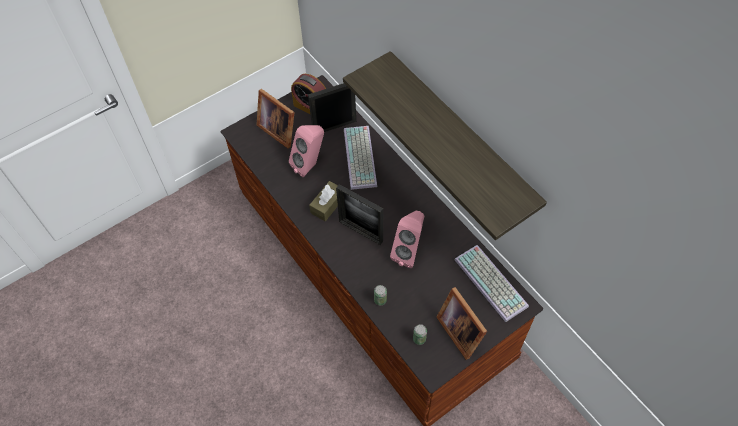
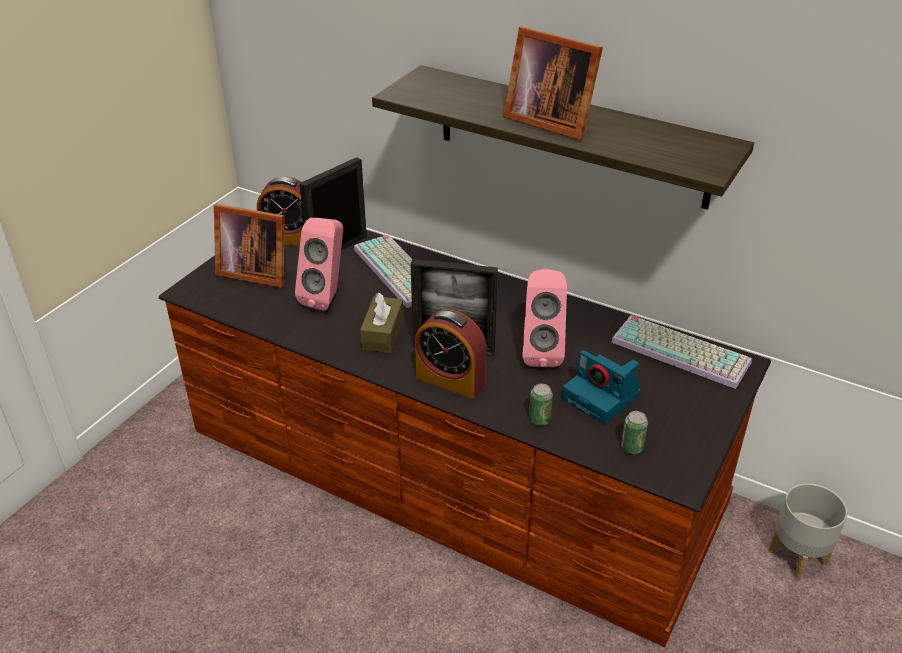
camera: 25 degrees left, 20 degrees down
(347, 253) = (450, 380): none -> alarm clock
(424, 298) = (602, 397): none -> camera
(460, 330) = (682, 417): picture frame -> picture frame (548, 120)
(536, 408) = (798, 556): none -> grey planter

